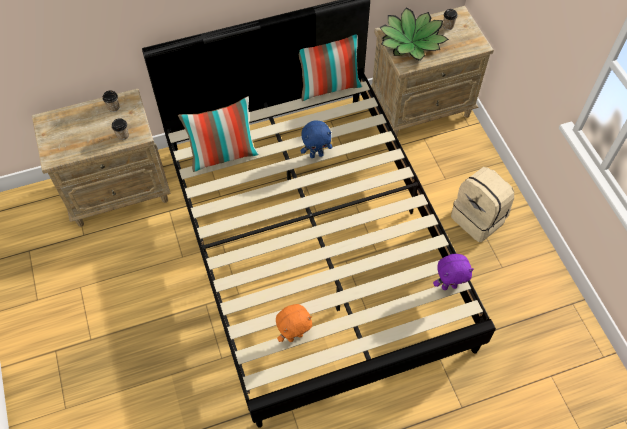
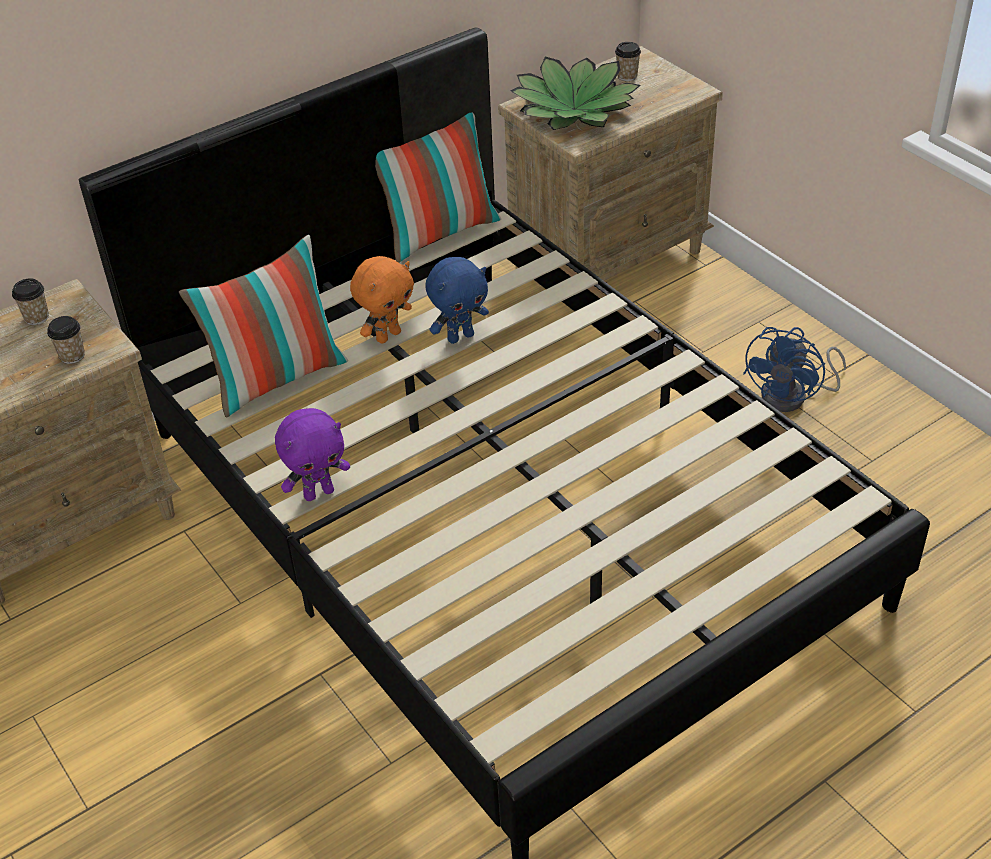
camera: 15 degrees left, 15 degrees down
(294, 336) = (547, 638): orange plush toy -> orange plush toy (388, 335)
(449, 286) = (808, 477): purple plush toy -> purple plush toy (319, 492)
(479, 218) = (793, 396): beige backpack -> blue fan

